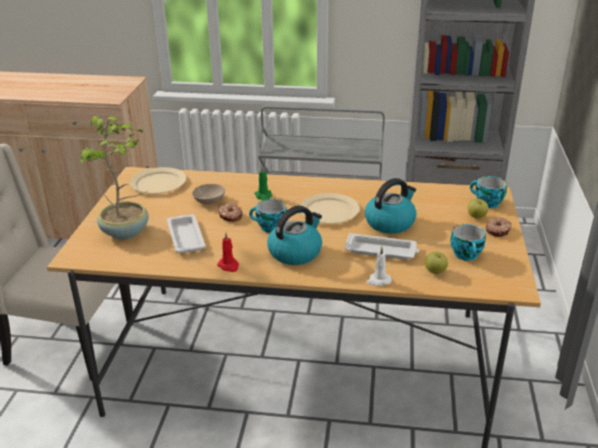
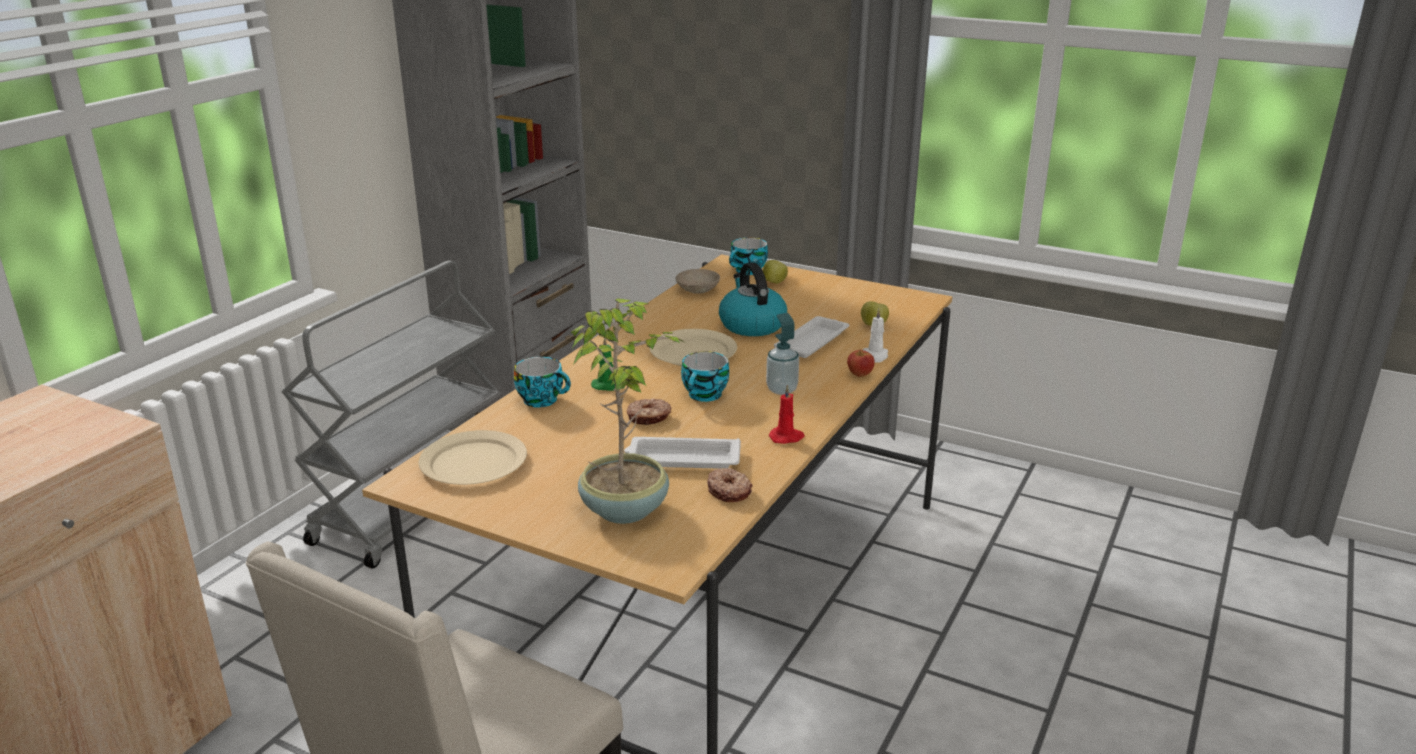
camera: 70 degrees left, 5 degrees down
(210, 201) = (584, 427): beige bowl -> beige bowl (699, 289)
(295, 252) = (782, 389): kettle -> soap dispenser
(341, 279) = (860, 374): none -> apple
(467, 255) = (850, 304): cup -> cup (543, 400)
(498, 231) = (811, 280): donut -> donut (729, 491)

